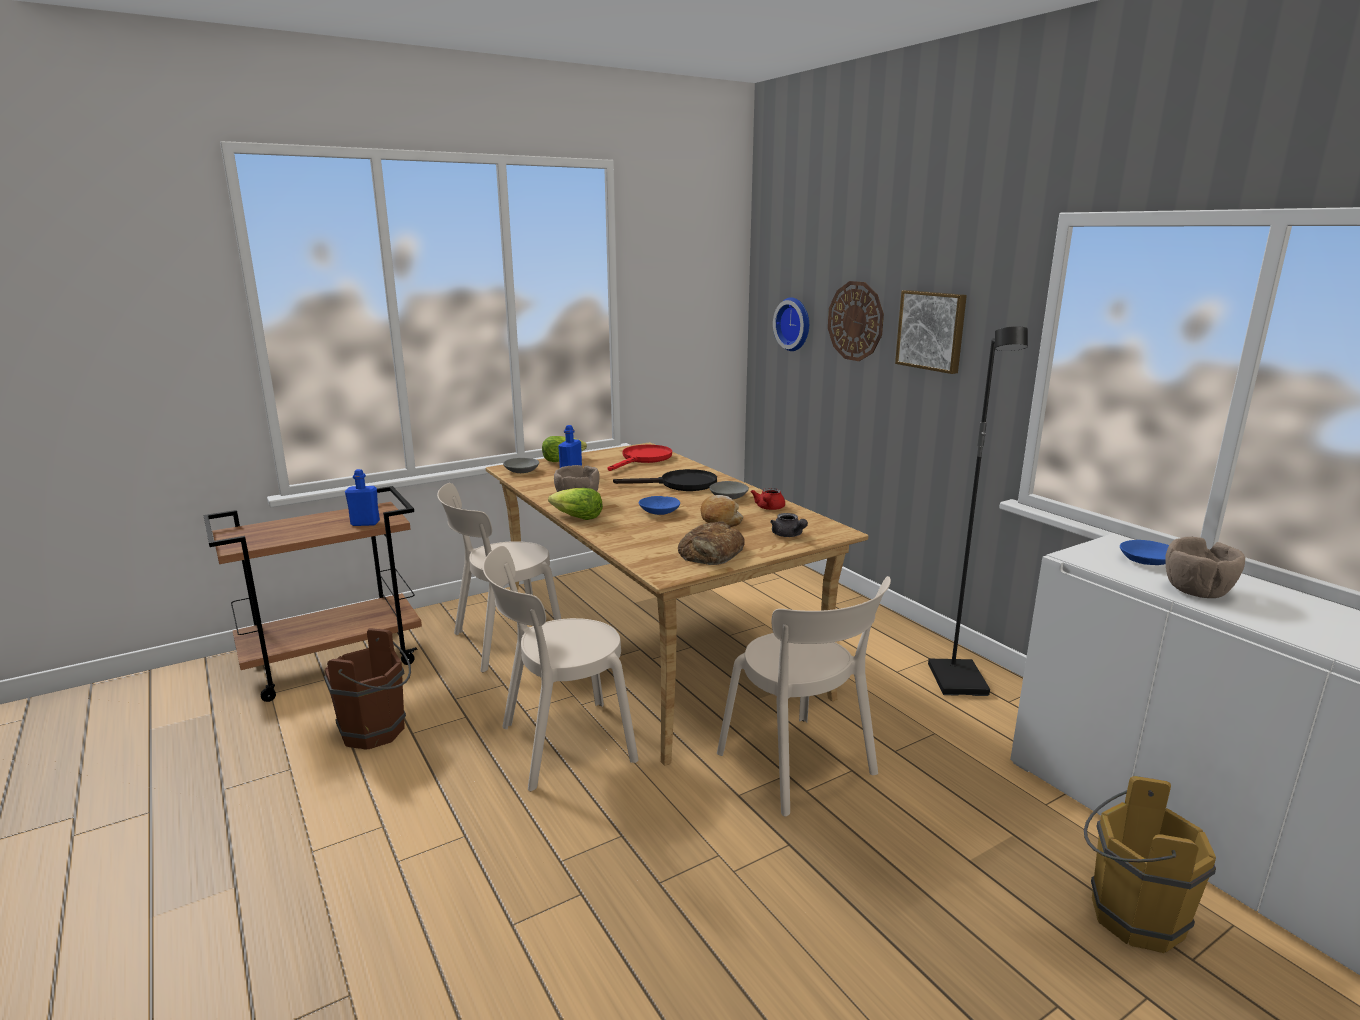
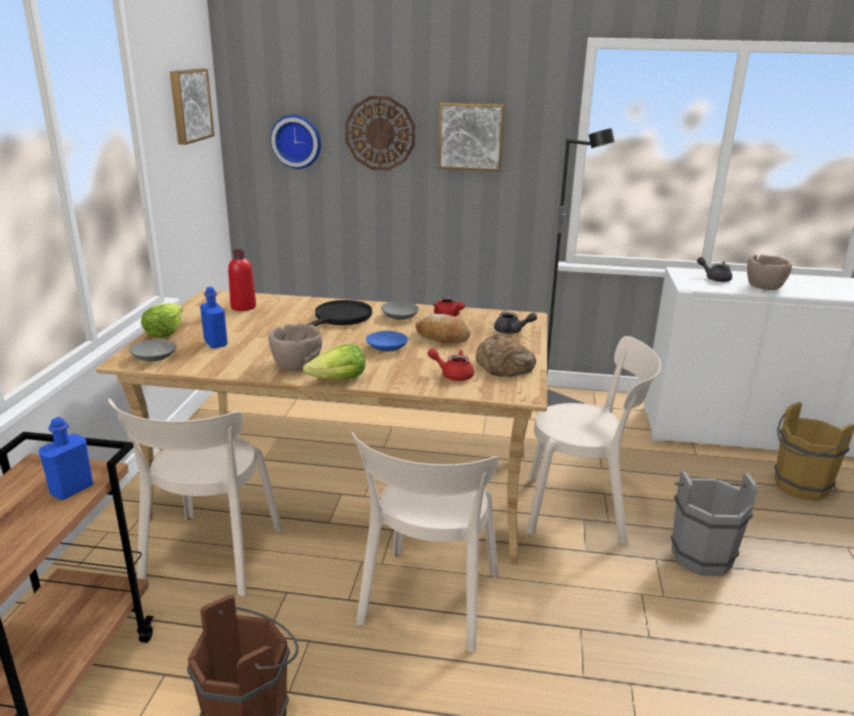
camera: 50 degrees left, 5 degrees up
(643, 459) = (243, 307): red frying pan -> red bottle
(653, 543) = (453, 374): none -> red teapot
(697, 283) = (189, 105): none -> picture
(843, 873) = (700, 554): none -> grey bucket
(1146, 561) = (714, 278): blue bowl -> grey teapot

